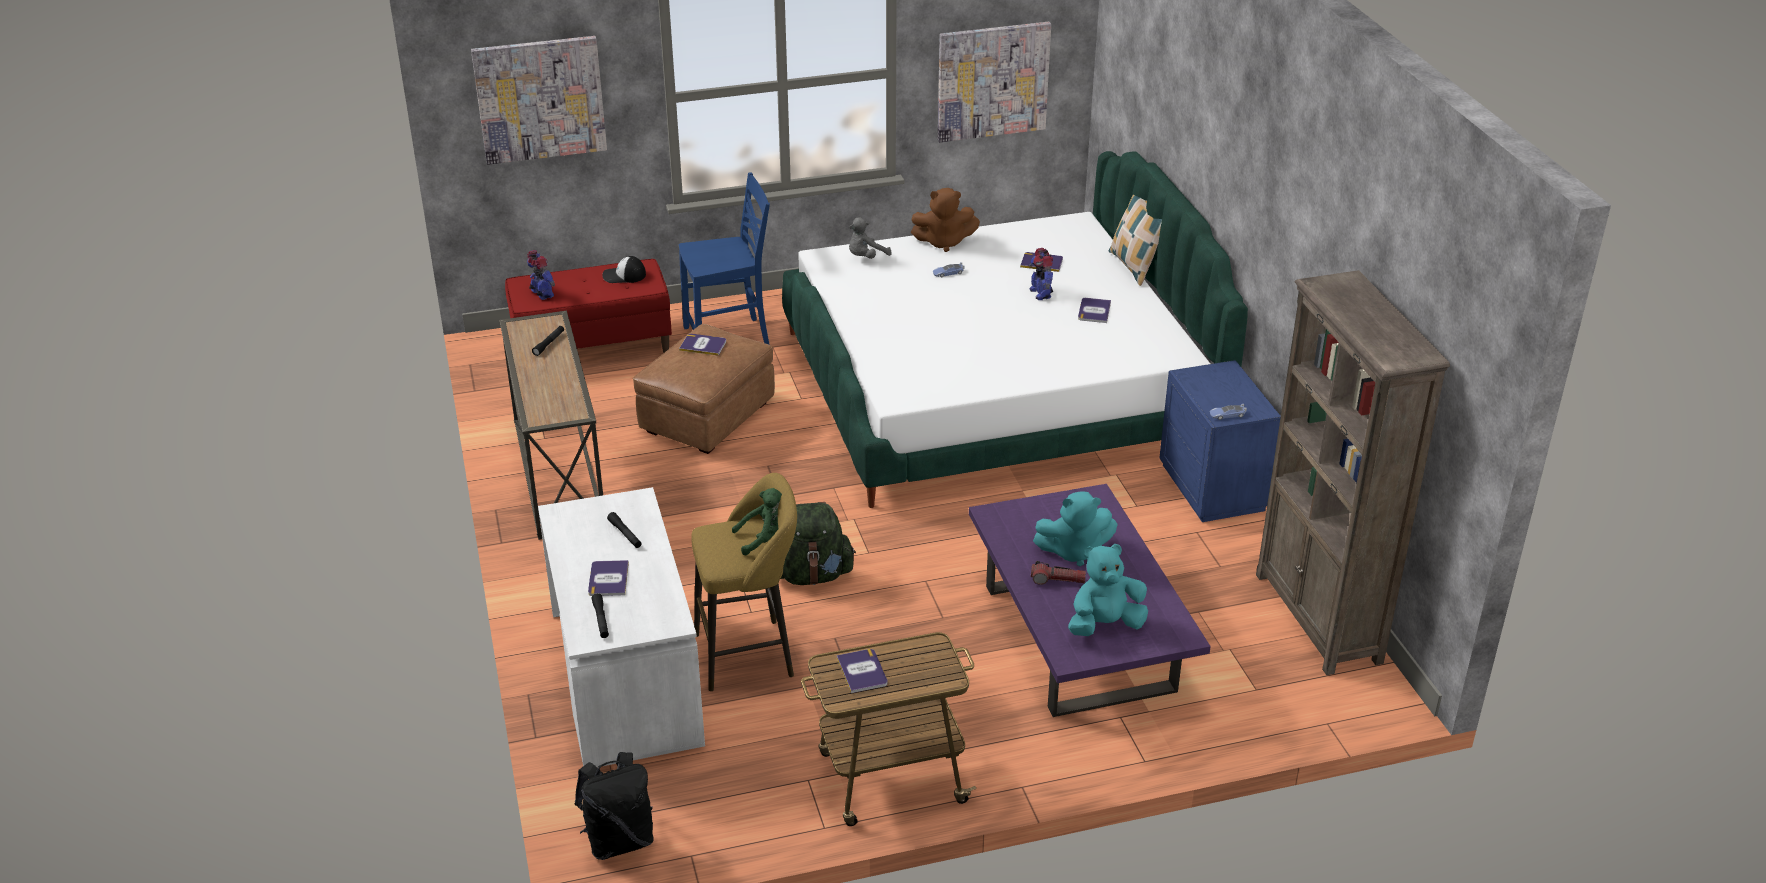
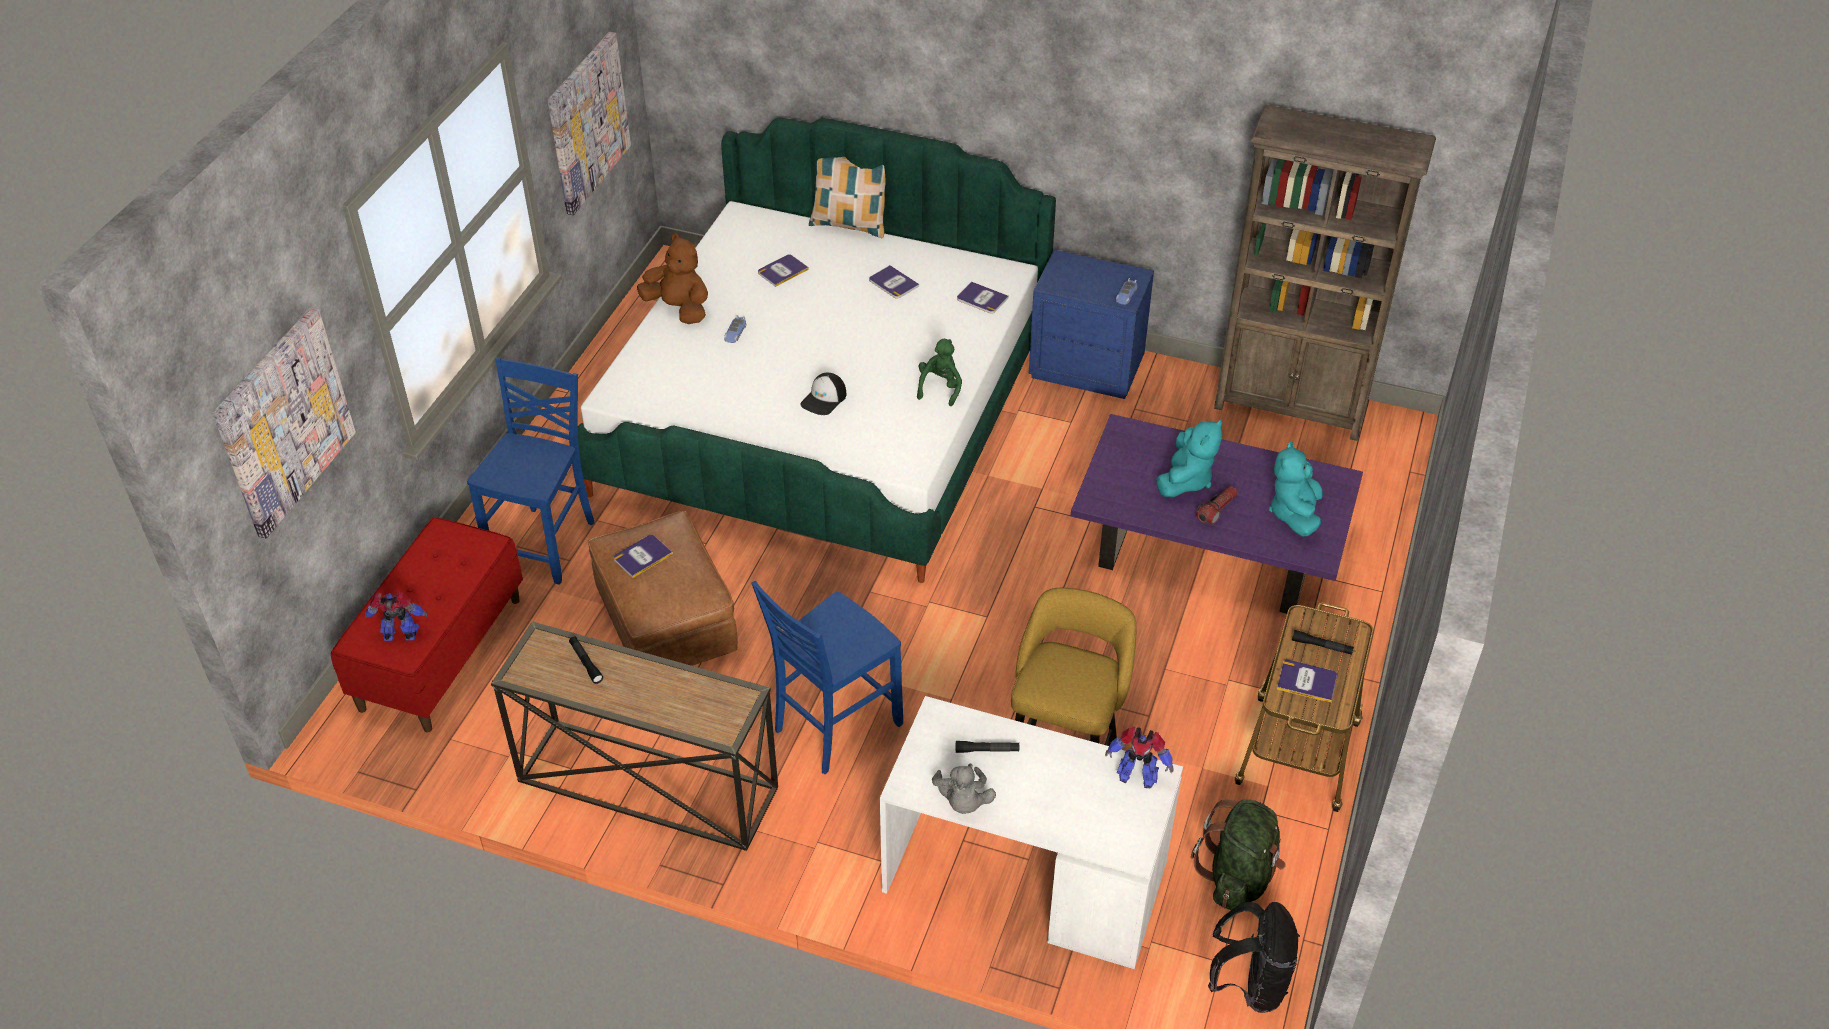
camera: 55 degrees left, 10 degrees up
(601, 620) = (1111, 827): black flashlight -> black flashlight (1322, 646)
(608, 579) = (1050, 794): book -> book (982, 299)
(624, 275) = (441, 555): cap -> cap (824, 399)
(685, 528) = (834, 726): none -> blue chair
(764, 538) = (1078, 654): green plush toy -> green plush toy (940, 388)
(811, 575) = (985, 671): green backpack -> green backpack (1238, 876)
(866, 257) = (647, 369): grey plush toy -> grey plush toy (963, 801)
(944, 242) = (679, 309): brown plush toy -> brown plush toy turned 90 degrees counterclockwise
(1040, 293) = (831, 297): toy robot -> toy robot (1136, 776)

